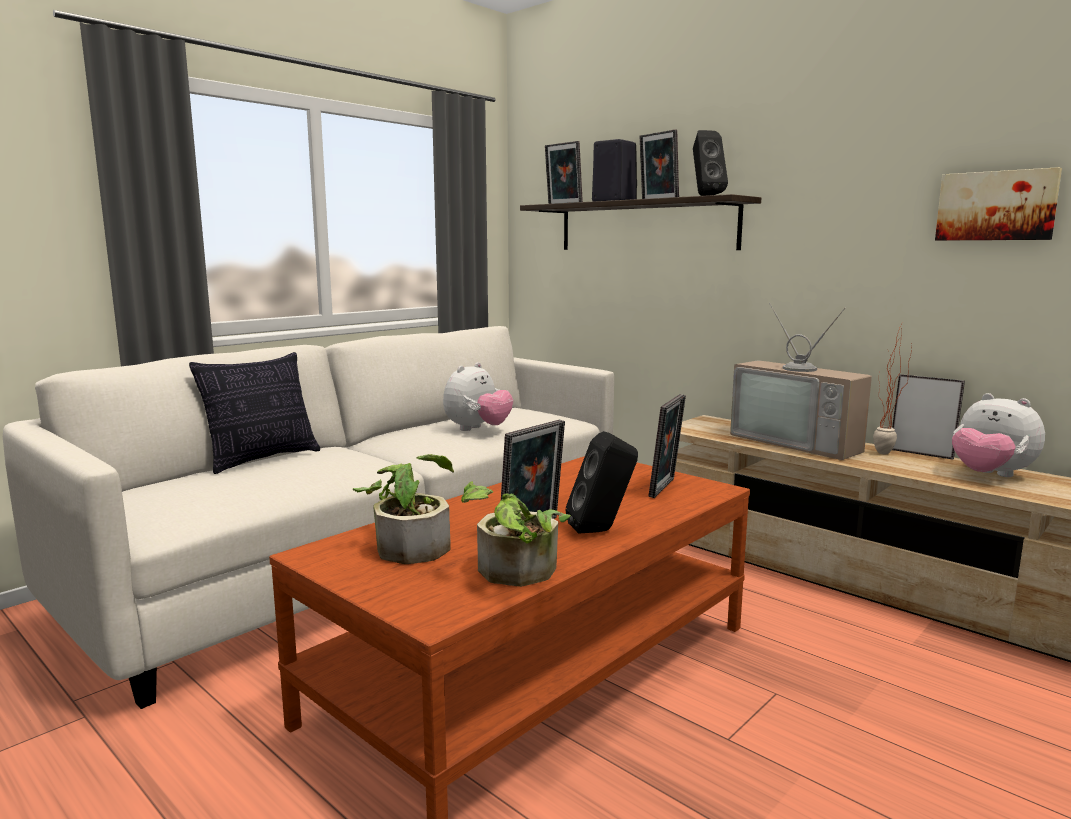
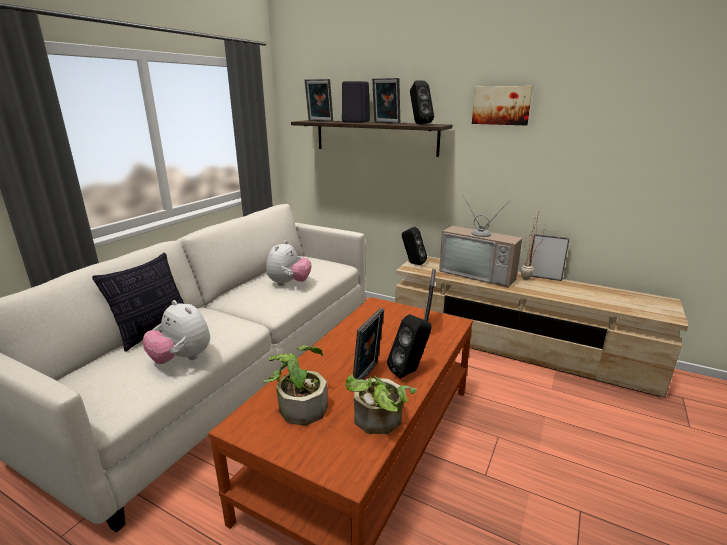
camera: 15 degrees left, 10 degrees up
(690, 424) = (412, 263): none -> black speaker
(990, 475) = (585, 292): plush toy -> plush toy (182, 359)
(996, 206) = (592, 140): picture -> picture (501, 105)

